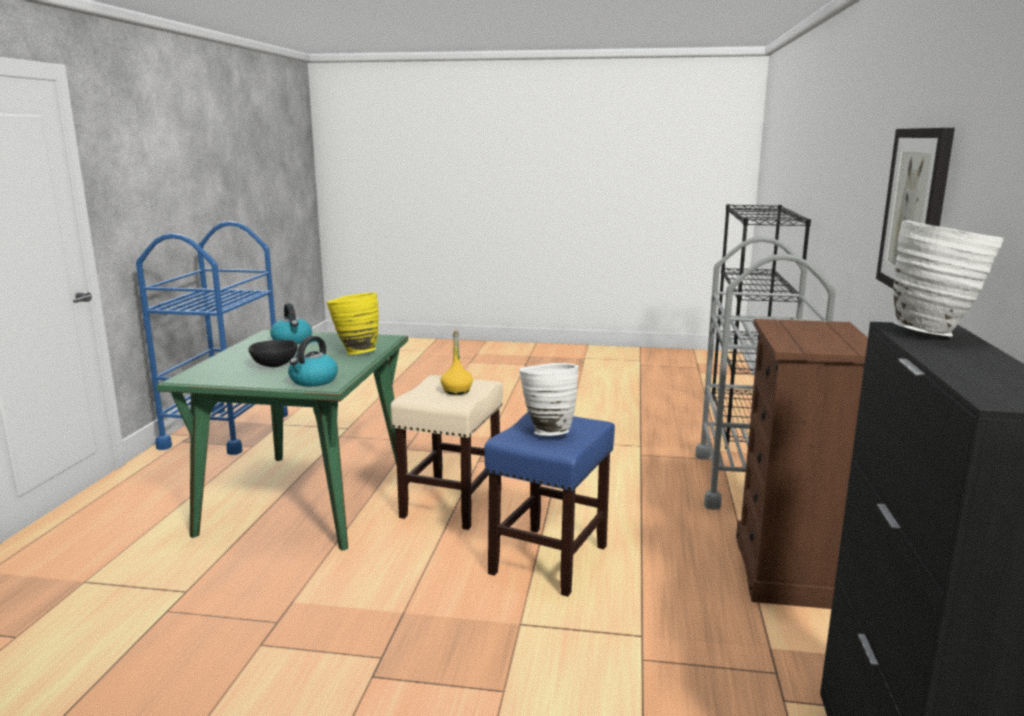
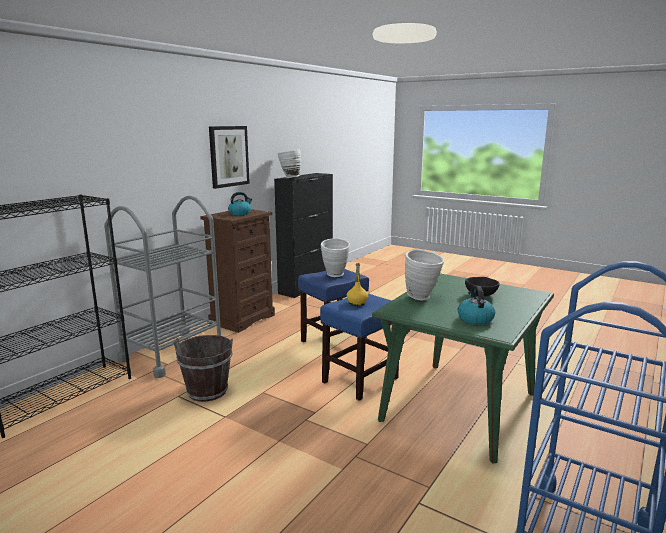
camera: 155 degrees left, 0 degrees up
(313, 381) = (452, 280): kettle -> kettle (240, 213)
(355, 352) = (422, 298): yellow vase -> white vase
(451, 504) = (360, 379): beige stool -> blue stool
(619, 455) = (207, 391): none -> brown bucket

